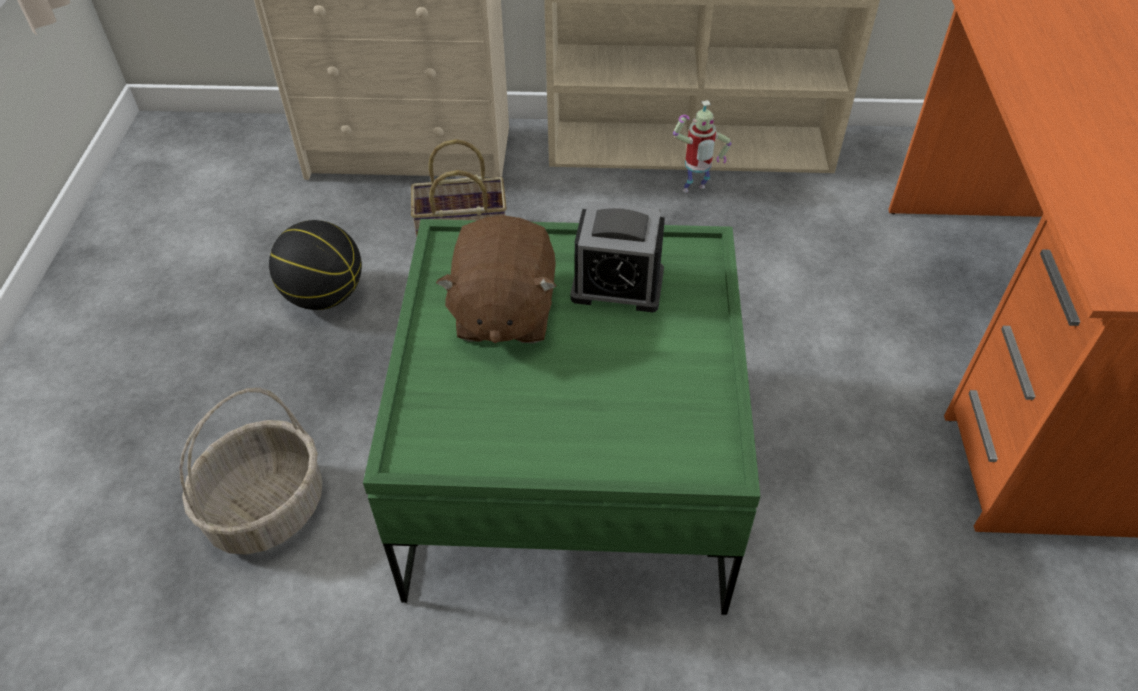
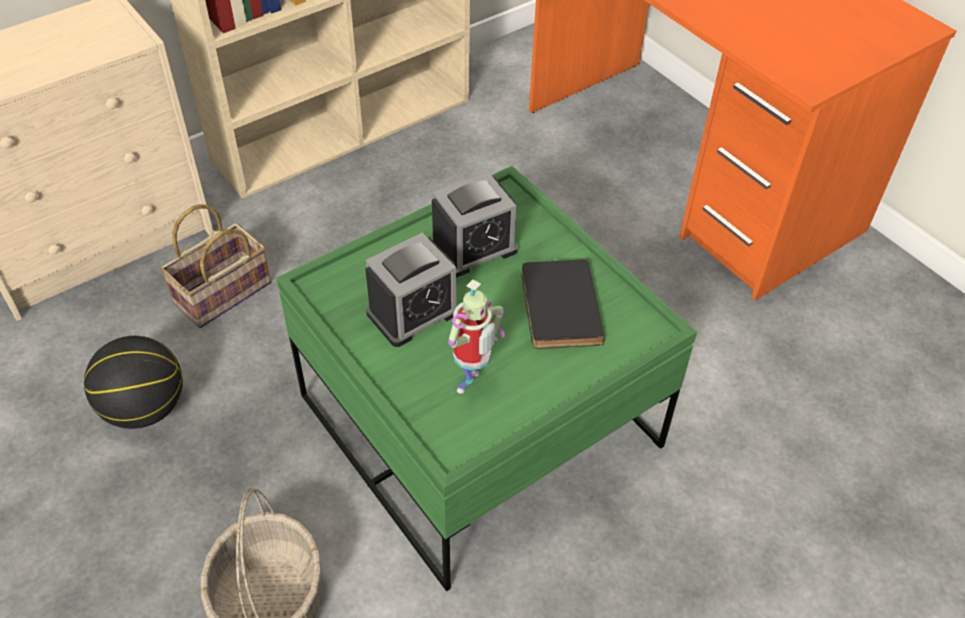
camera: 40 degrees left, 0 degrees up
(503, 313) = (413, 312): brown plush toy -> alarm clock
(640, 384) = (557, 307): none -> black book
(694, 191) = (379, 162): toy robot -> toy robot (472, 384)

